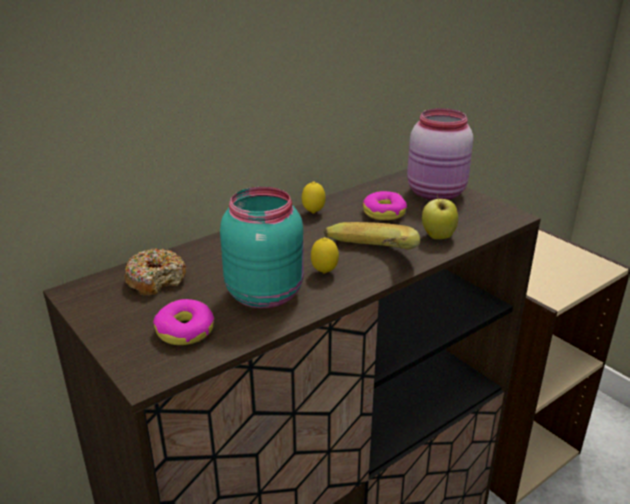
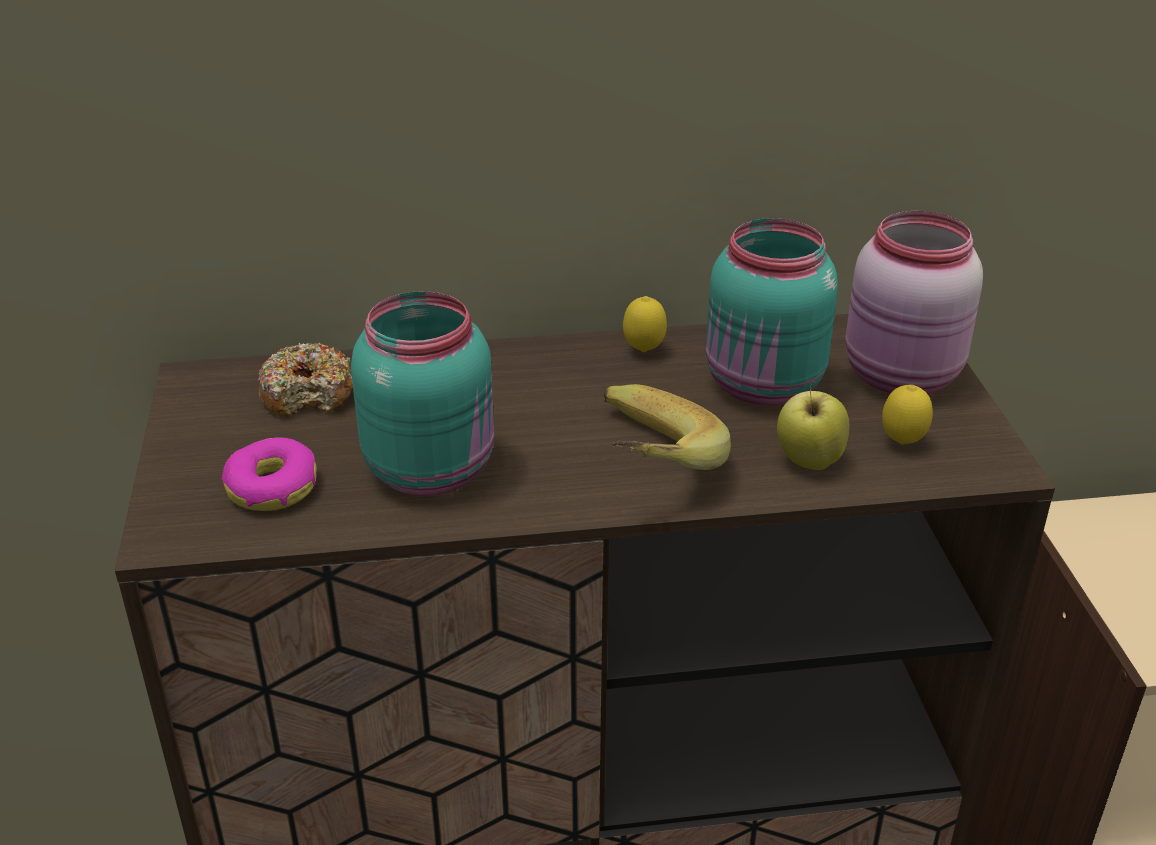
camera: 30 degrees right, 5 degrees up
(324, 273) = (552, 464): lemon -> lemon (902, 443)
(384, 212) = (764, 386): donut -> turquoise jar

